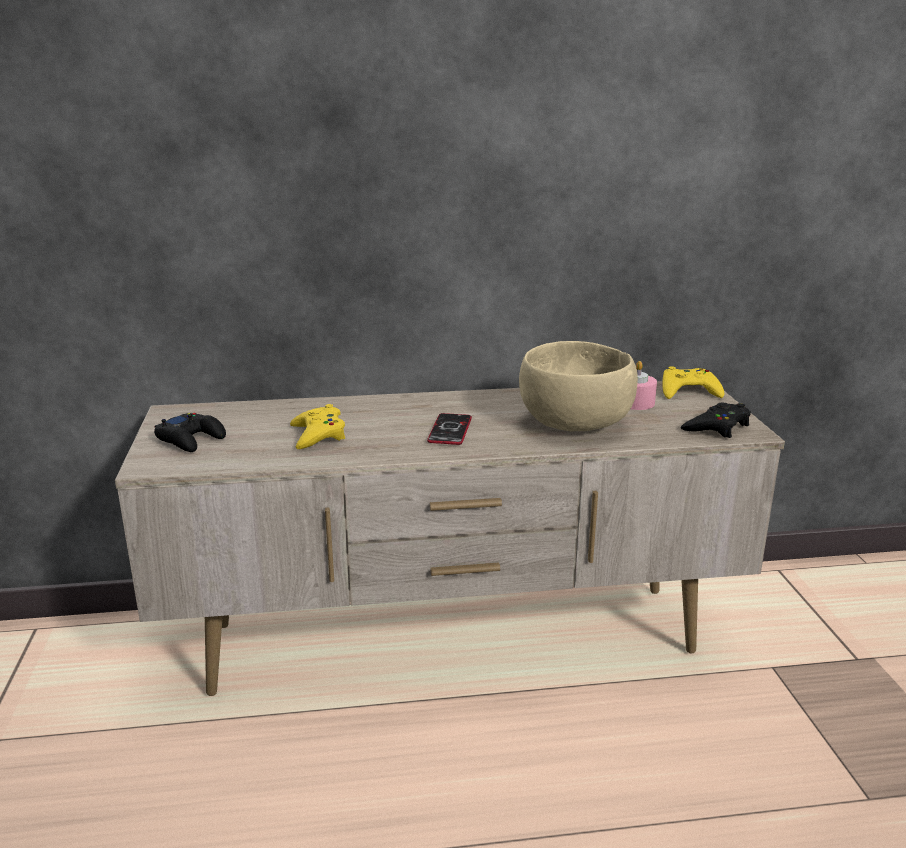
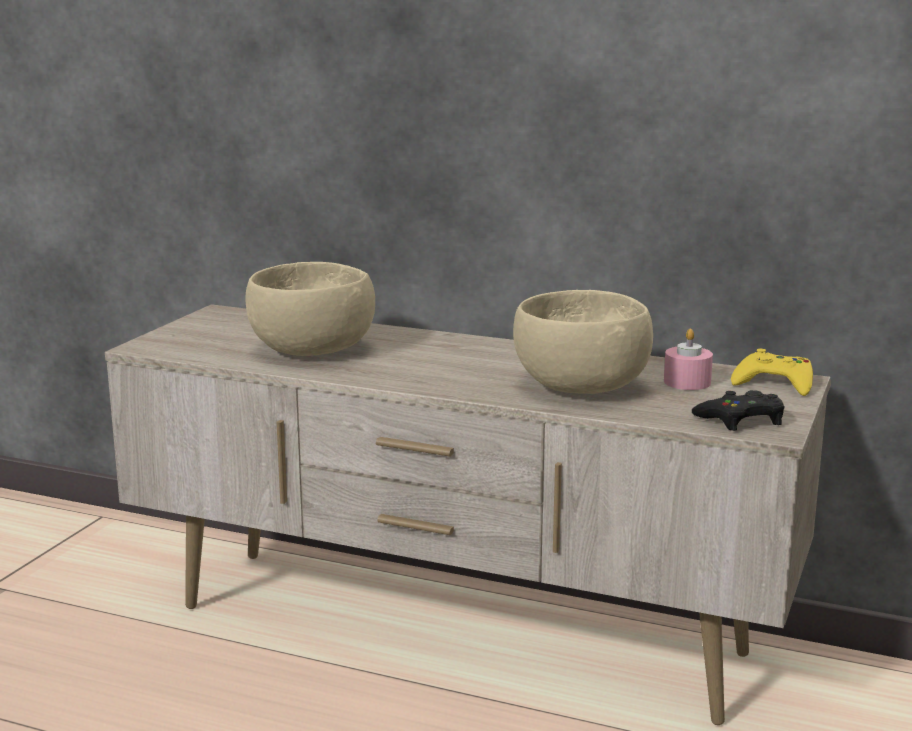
camera: 30 degrees right, 5 degrees down
(191, 439) = (203, 334): black game controller -> none
(318, 435) = (313, 350): yellow game controller -> beige bowl
(450, 430) = (441, 369): phone -> none

